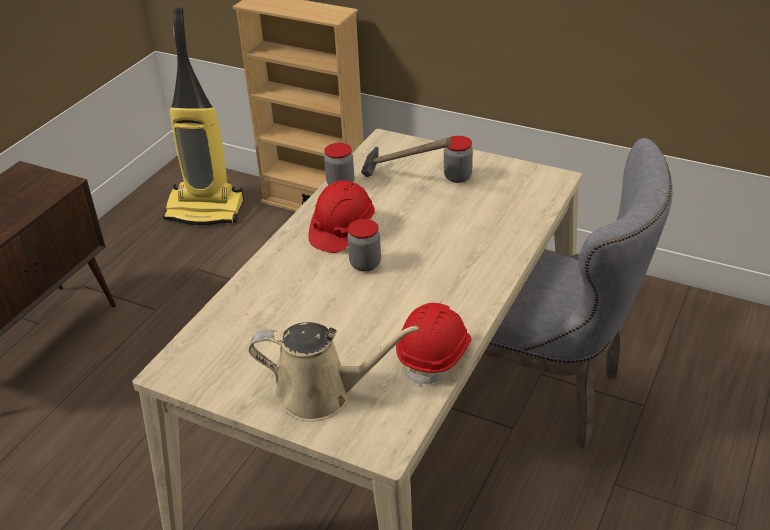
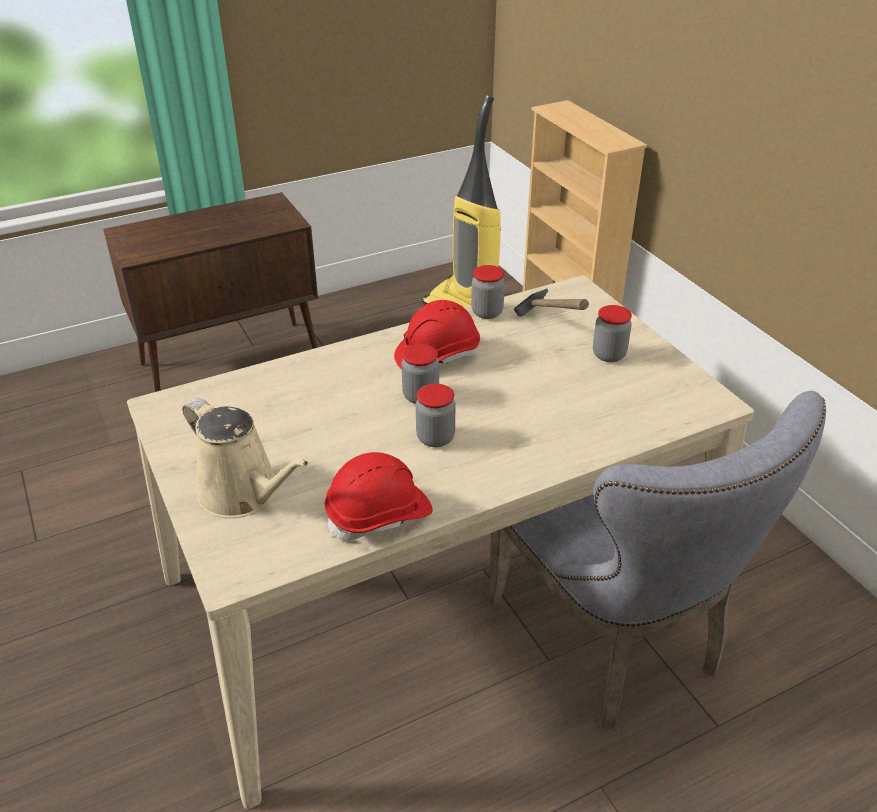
camera: 35 degrees right, 0 degrees up
(410, 286) = (435, 438): none -> jar

